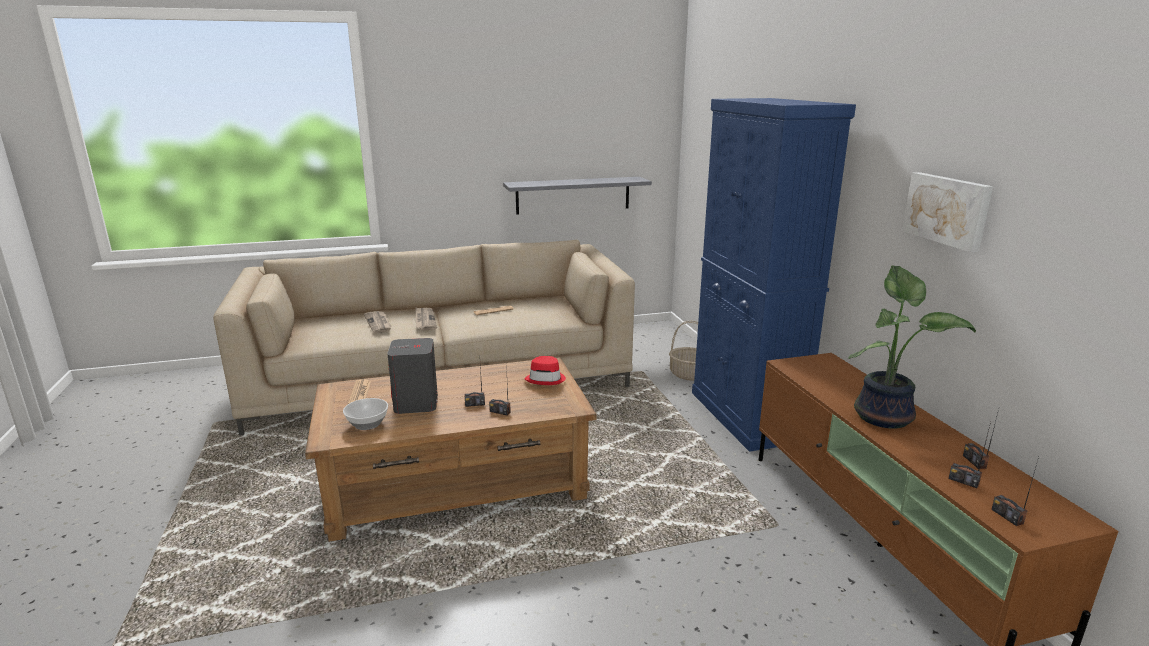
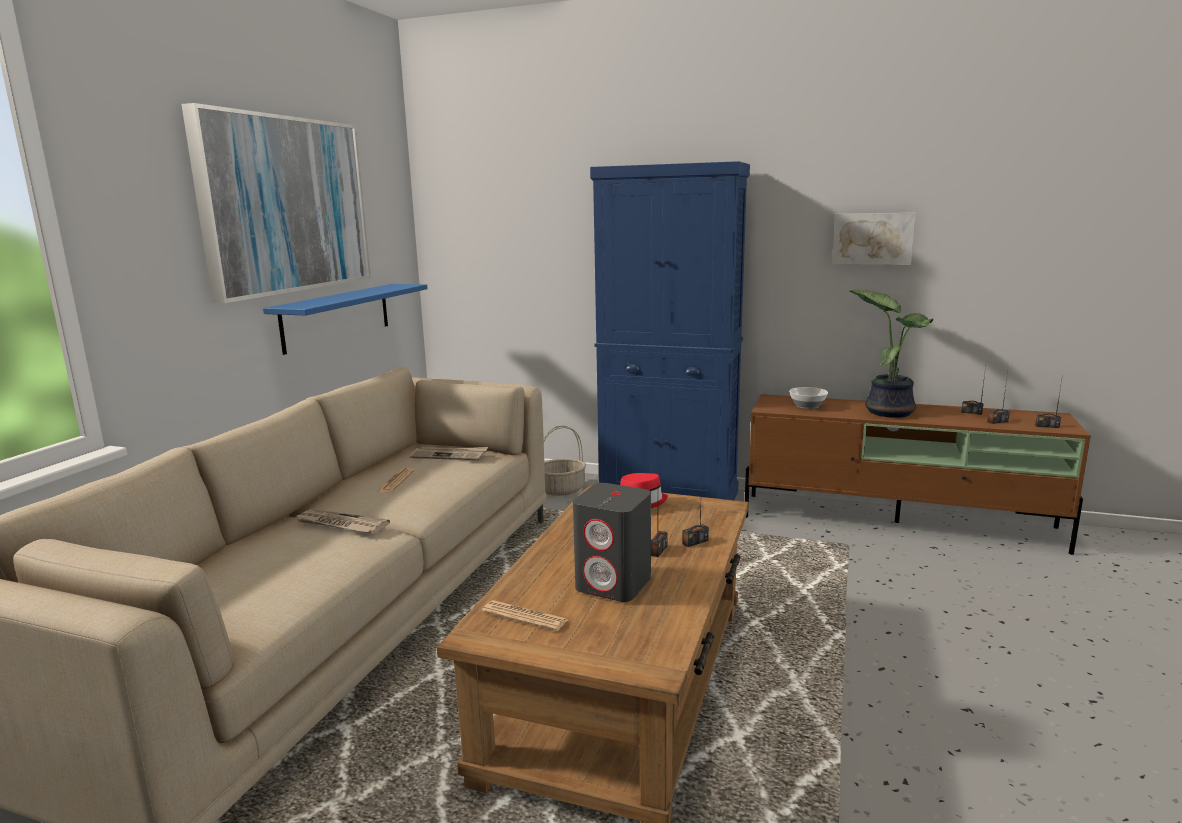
camera: 55 degrees left, 5 degrees down
(367, 424) = (635, 628): bowl -> bowl (806, 406)
(378, 323) = (286, 555): newspaper -> newspaper (449, 455)
(534, 115) = (285, 205): none -> picture
(573, 195) = (337, 316): grey shelf -> blue shelf

